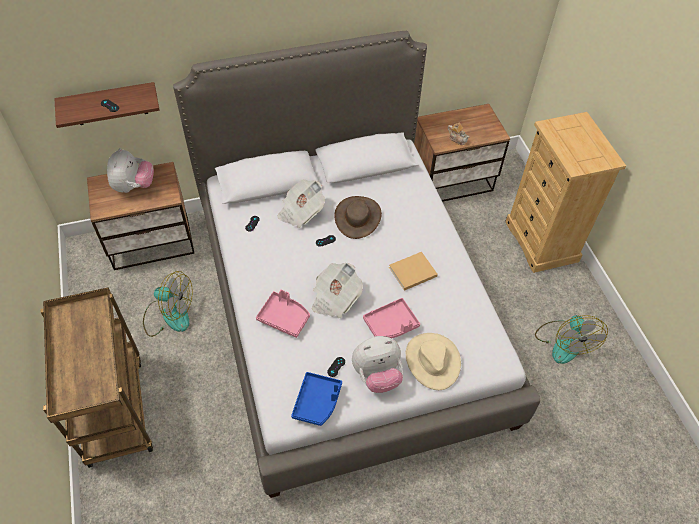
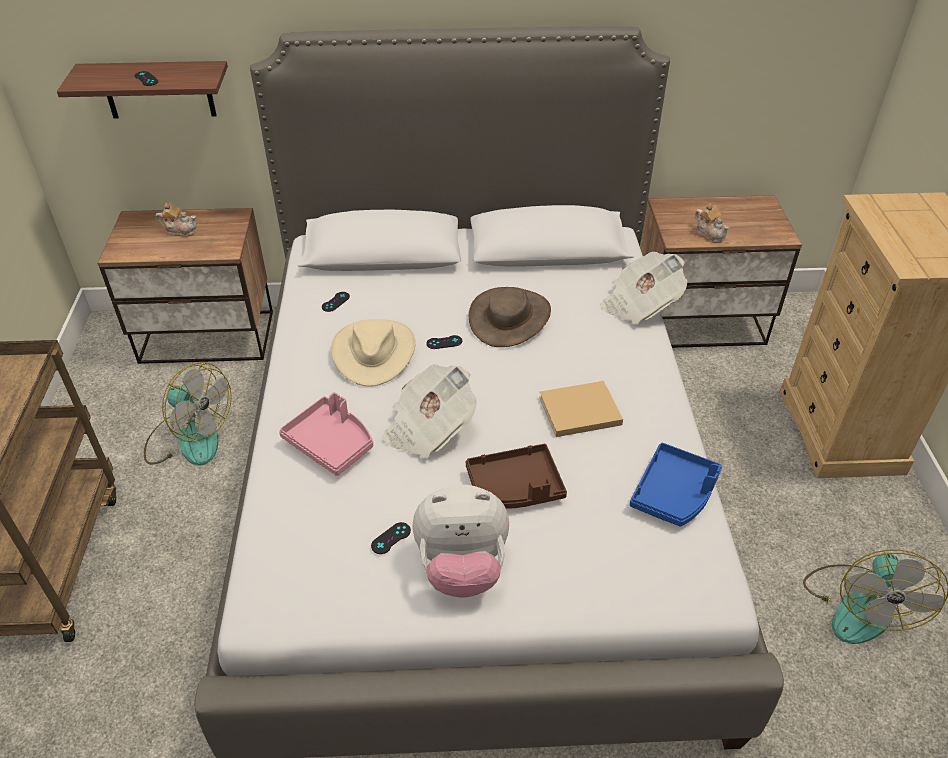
camera: 15 degrees right, 10 degrees down
(134, 187) = (180, 230): plush toy -> teapot
(301, 212) = (419, 297): newspaper -> newspaper (640, 304)
(317, 402) = (334, 592): blue tray -> blue tray (674, 493)
(391, 324) = (515, 487): pink tray -> brown tray
(432, 361) = (574, 563): beige hat -> beige hat (374, 352)

